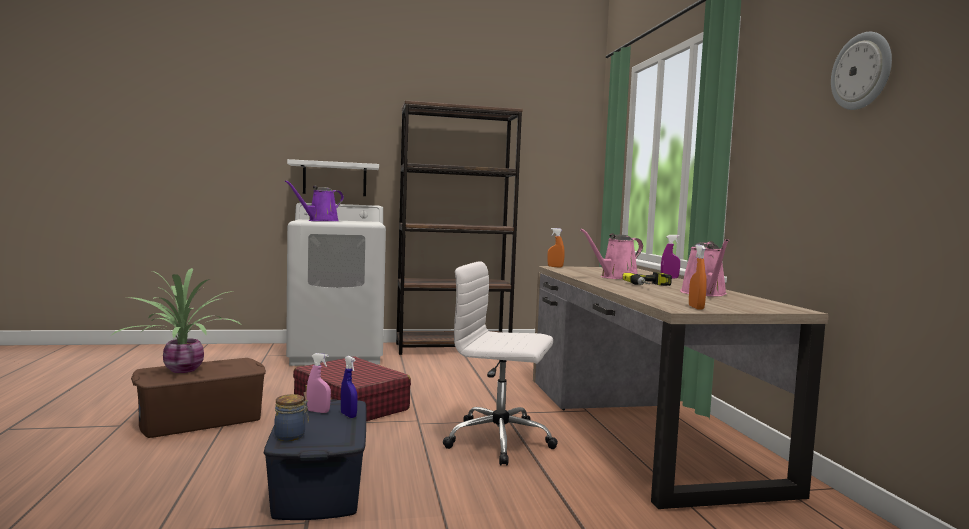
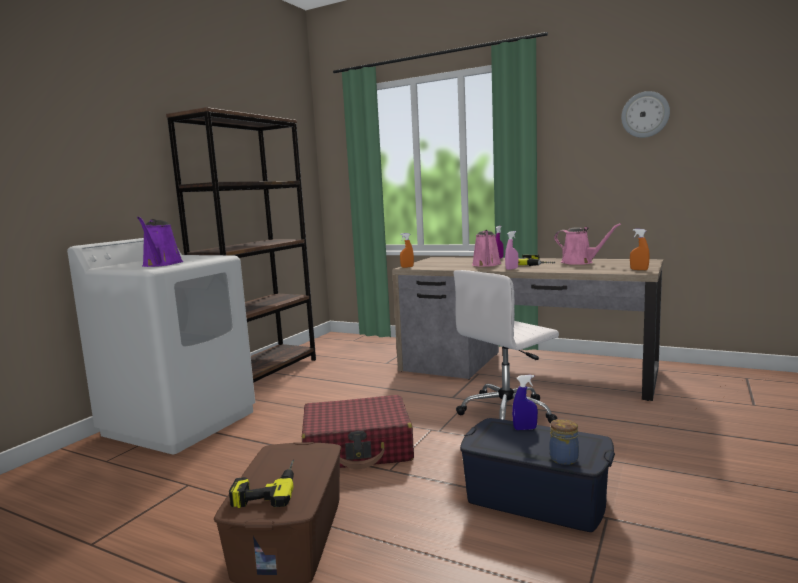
camera: 50 degrees left, 5 degrees up
(181, 370) = (266, 488): potted plant -> power drill
(318, 411) = (503, 438): pink spray bottle -> pink spray bottle (511, 269)
(334, 179) = (102, 208): white shelf -> none

